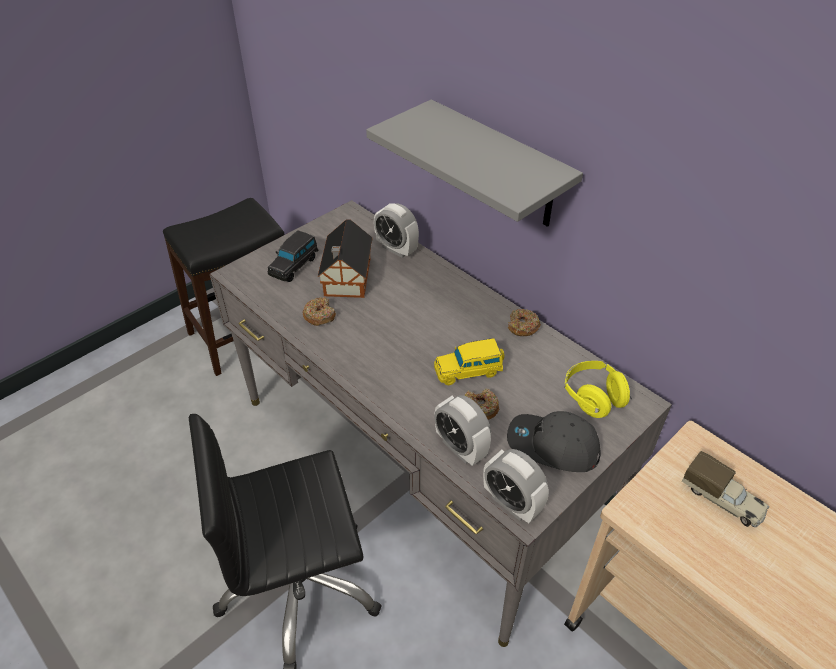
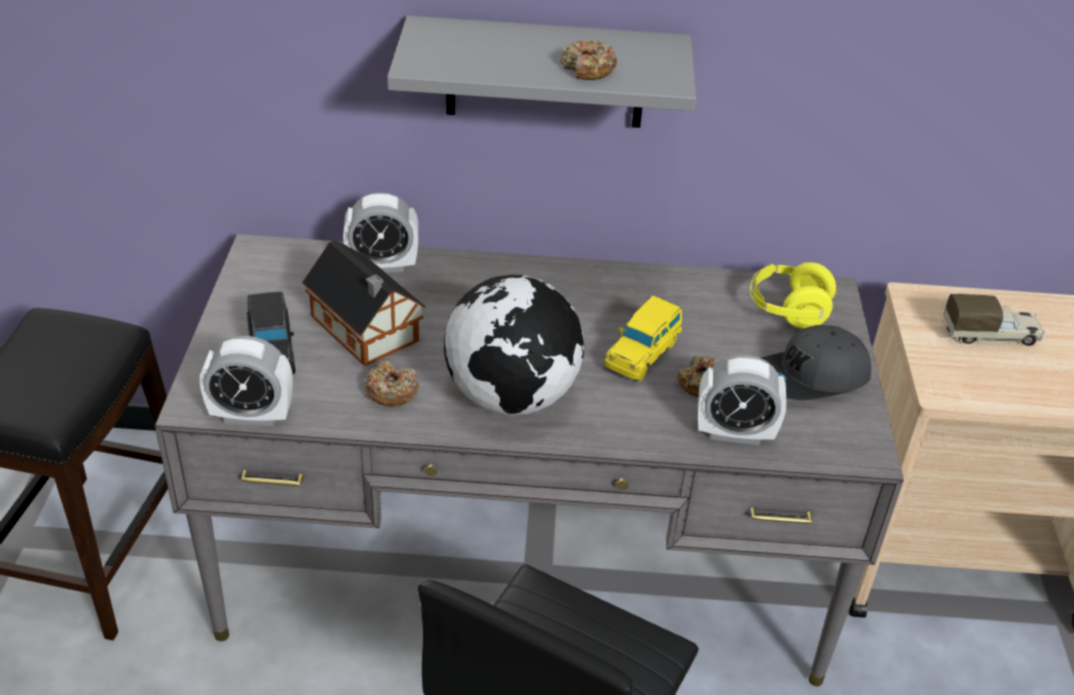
camera: 45 degrees left, 5 degrees down
(370, 353) = (512, 397): none -> globe
(511, 503) = (844, 452): alarm clock -> alarm clock (251, 416)
(522, 327) = (636, 278): donut -> donut (588, 69)

